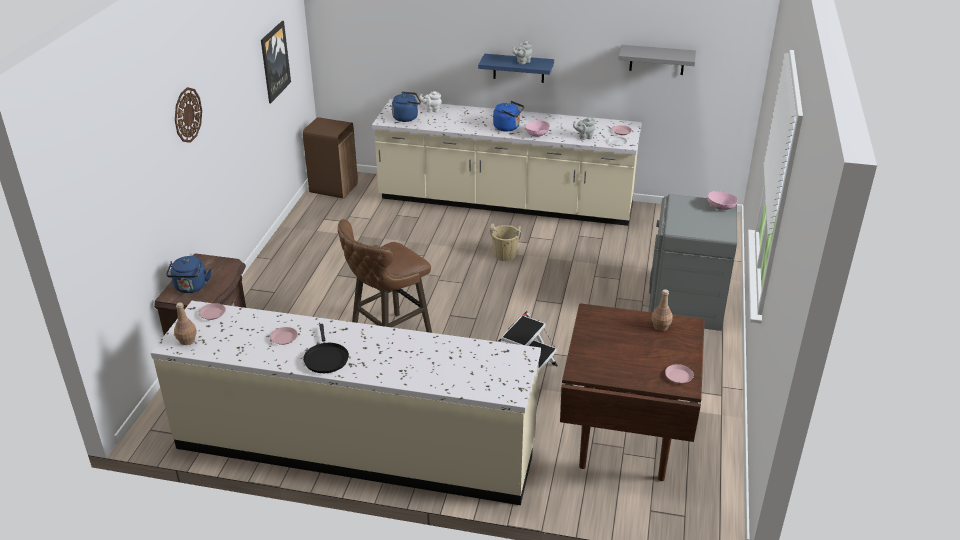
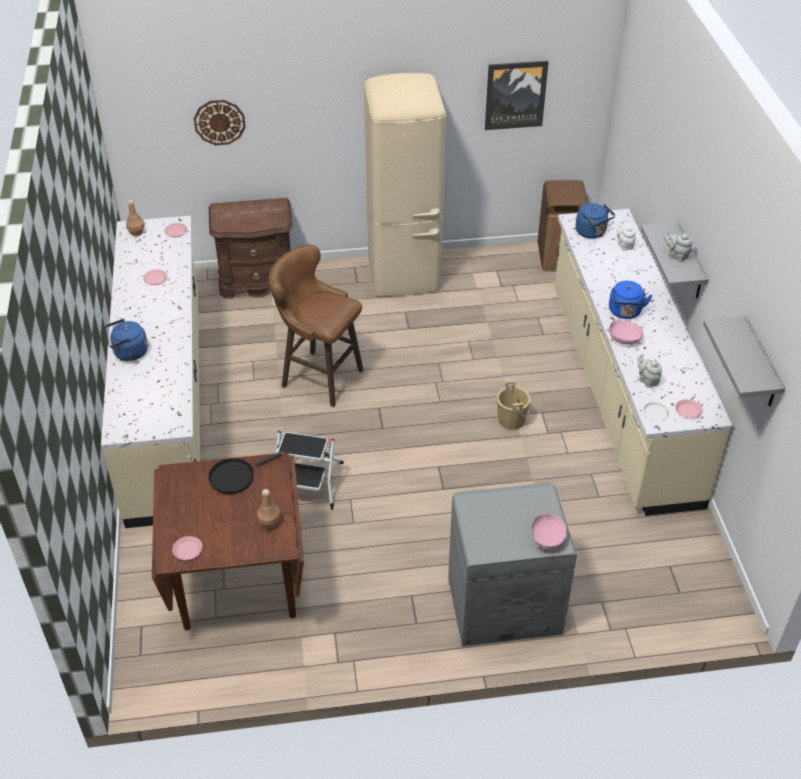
camera: 70 degrees right, 10 degrees up
(187, 115) = (315, 83): wall clock -> wall clock (219, 122)
(191, 287) = (235, 214): blue kettle -> blue kettle (128, 353)
(289, 264) = (405, 276): none -> beige fridge
(325, 358) = (135, 310): black frying pan -> black frying pan (235, 476)
(518, 68) = (689, 263): blue shelf -> grey shelf

